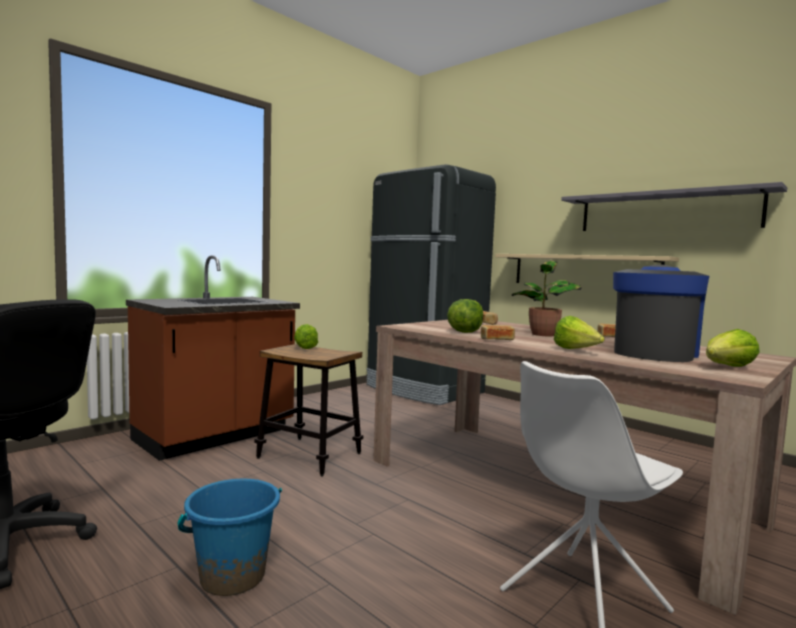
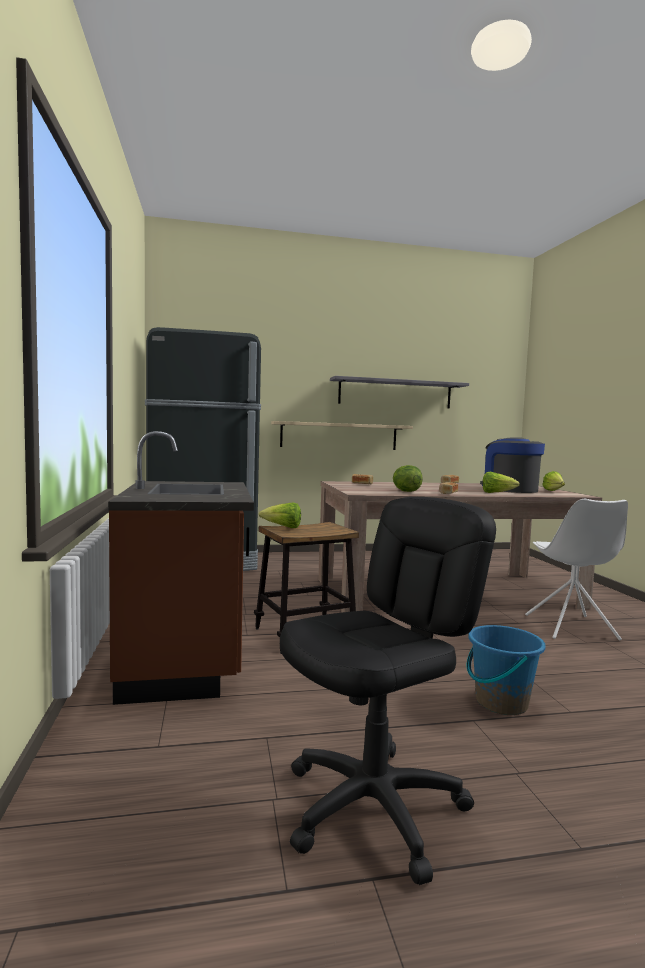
camera: 55 degrees left, 0 degrees up
(543, 335) = (430, 487): potted plant -> none

